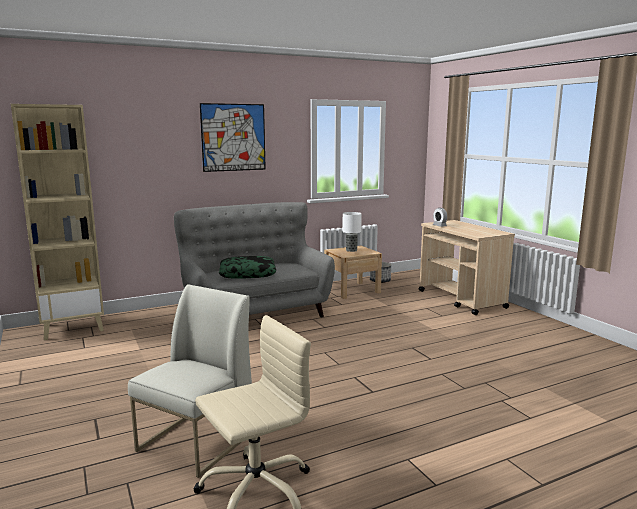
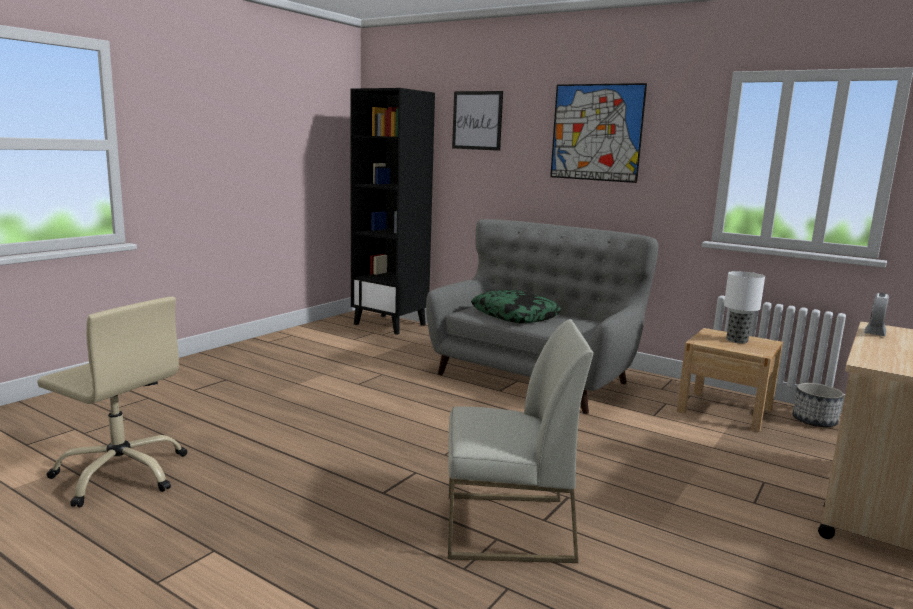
camera: 60 degrees right, 0 degrees up
(74, 327) = (390, 324): beige bookcase -> black bookcase
(129, 131) = (477, 120): none -> picture
(197, 441) = (205, 426): white chair -> white chair (507, 528)

